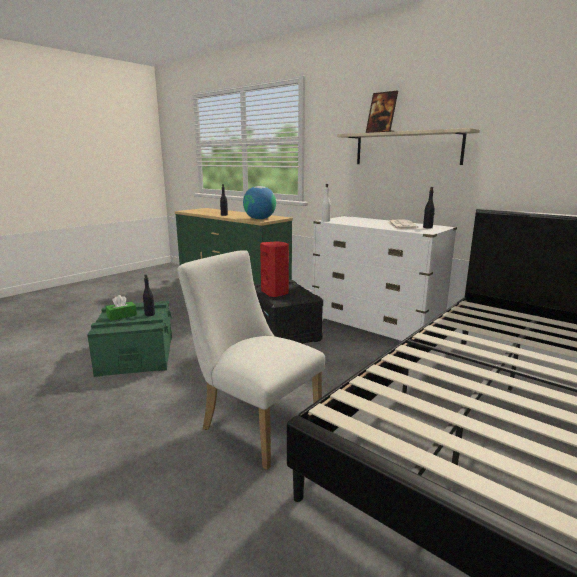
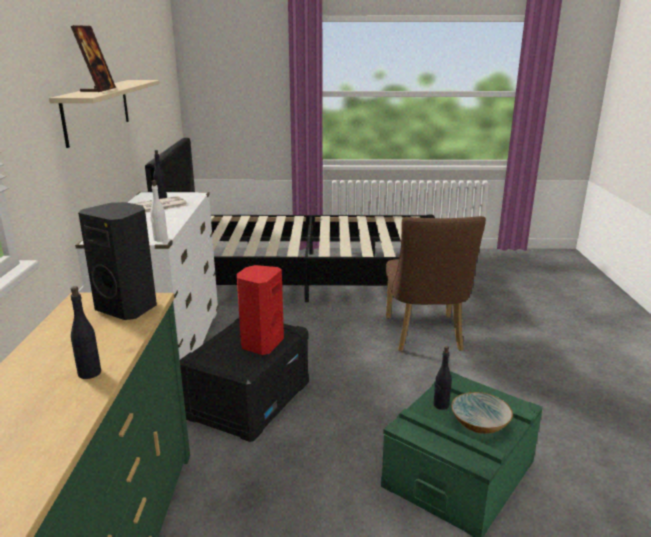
camera: 130 degrees left, 5 degrees up
(122, 316) = (480, 424): green tissue box -> bowl
(254, 424) = (425, 337): white chair -> brown chair
(259, 219) = (128, 308): globe -> black speaker

